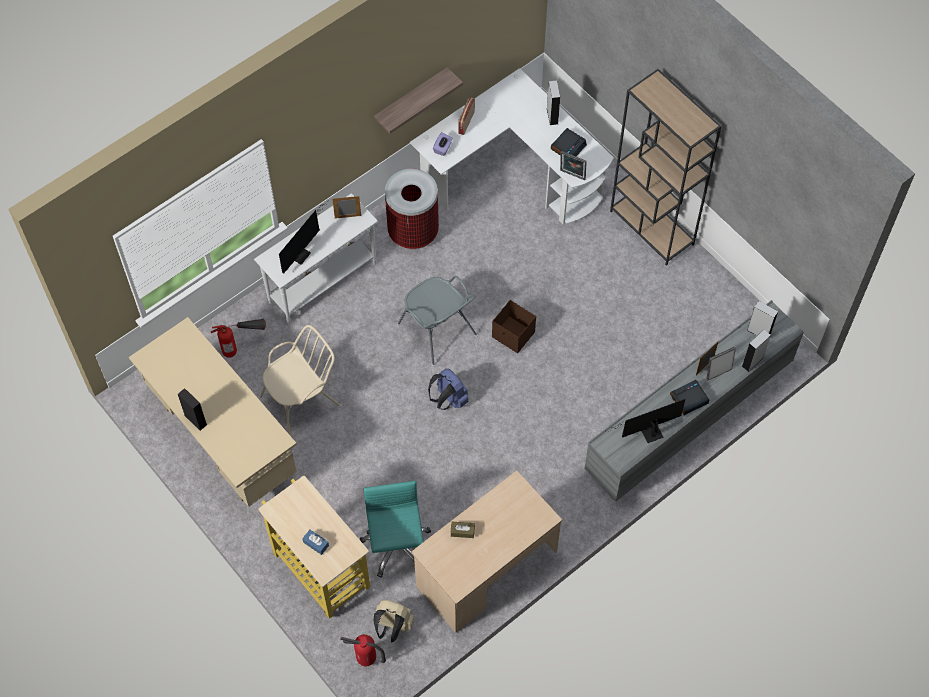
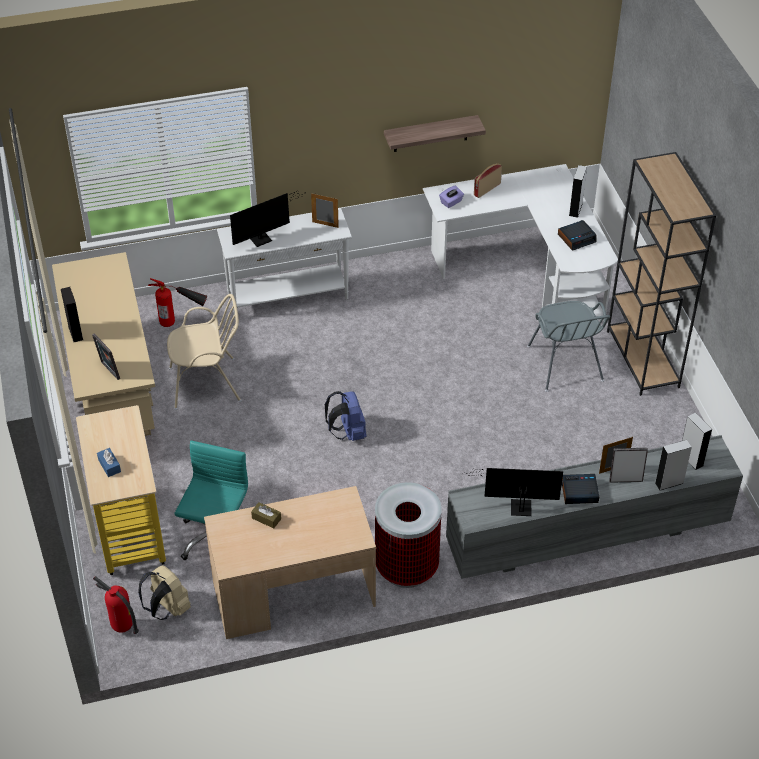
camera: 25 degrees right, 15 degrees down
(413, 232) = (399, 286): trash can -> trash can (406, 567)
(438, 332) = (373, 374): grey chair -> grey chair (565, 366)
(513, 335) = (446, 401): brown storage box -> none
(572, 176) = (566, 262): picture frame -> picture frame (108, 371)

